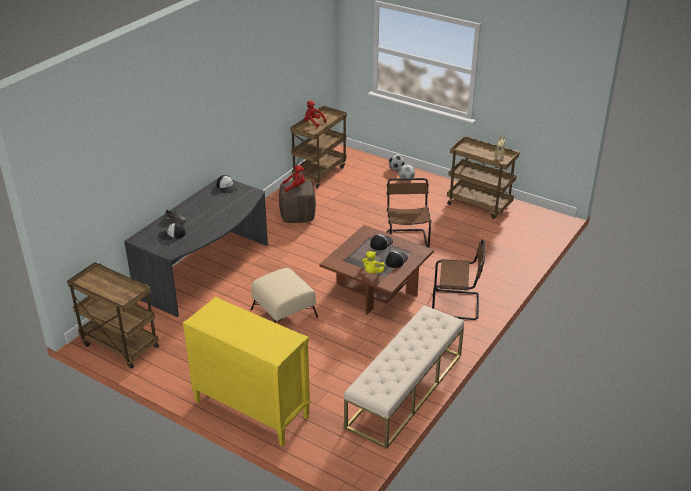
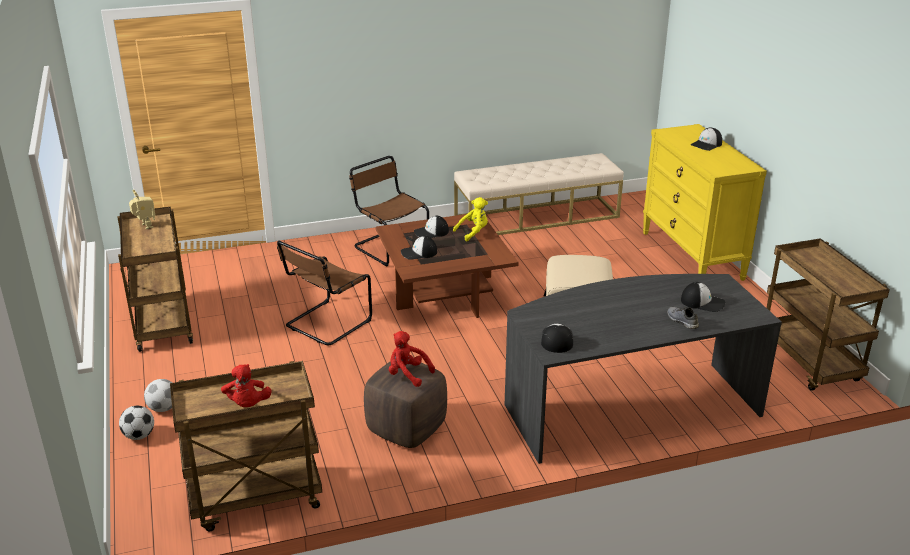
camera: 140 degrees left, 5 degrees down
(248, 335) = (706, 144): none -> cap

